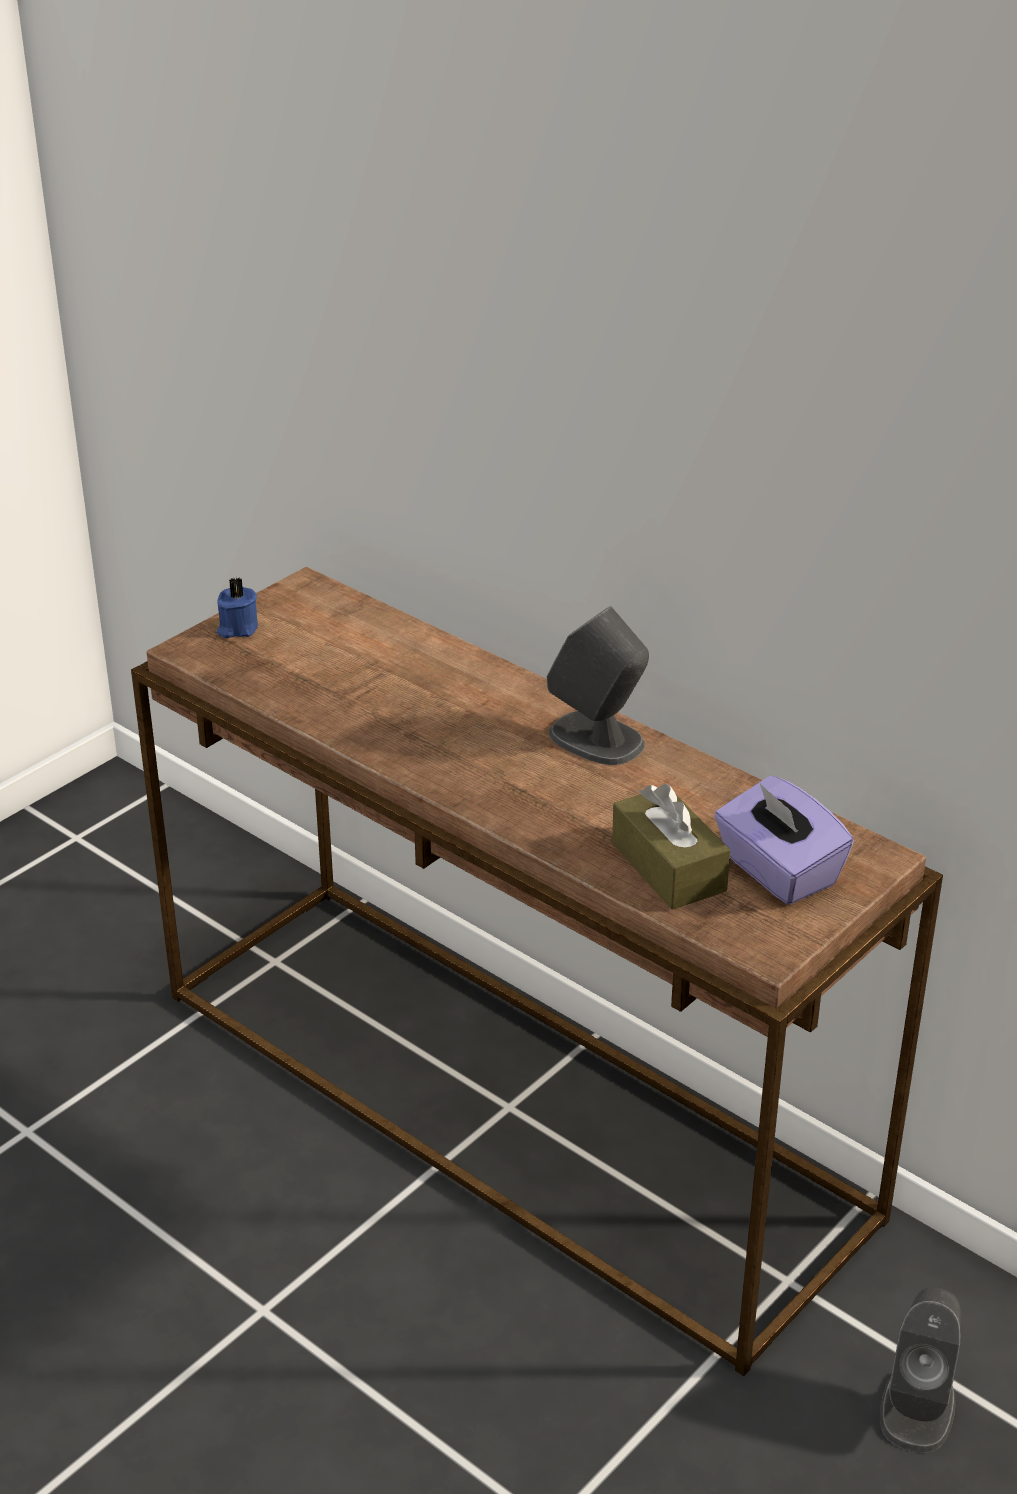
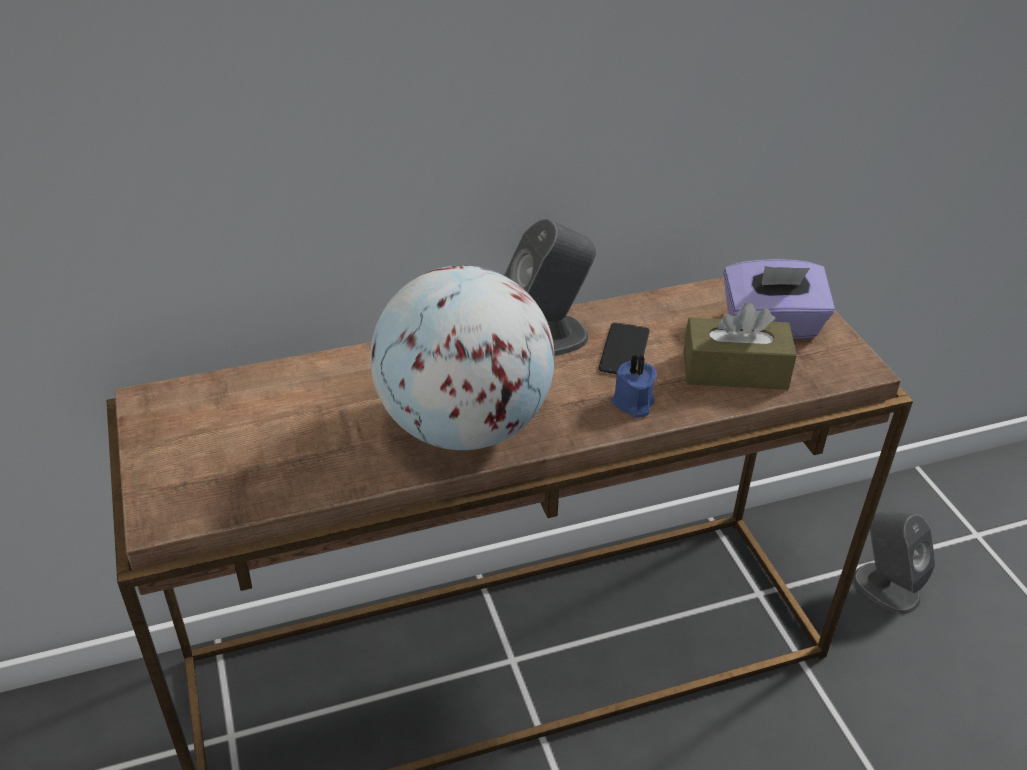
camera: 60 degrees left, 5 degrees up
(237, 628) = (165, 471): blue candle -> blue candle (633, 403)
(421, 740) = (463, 427): none -> globe
(626, 790) = (624, 351): none -> phone

